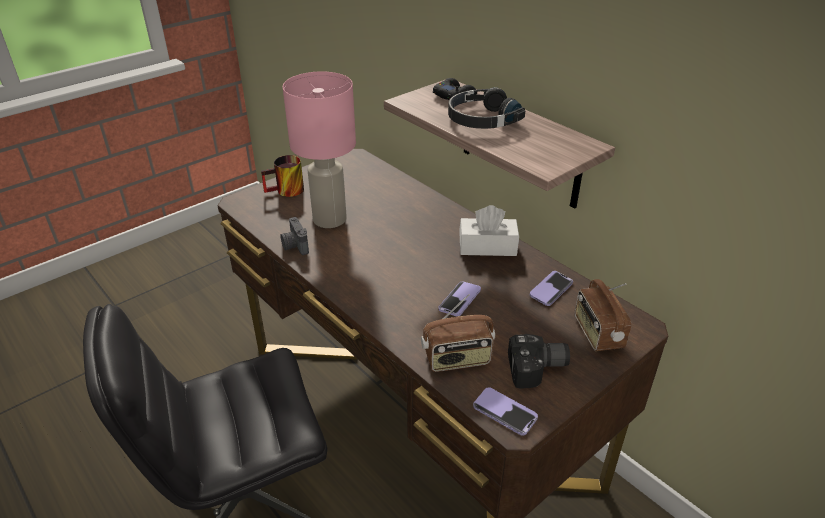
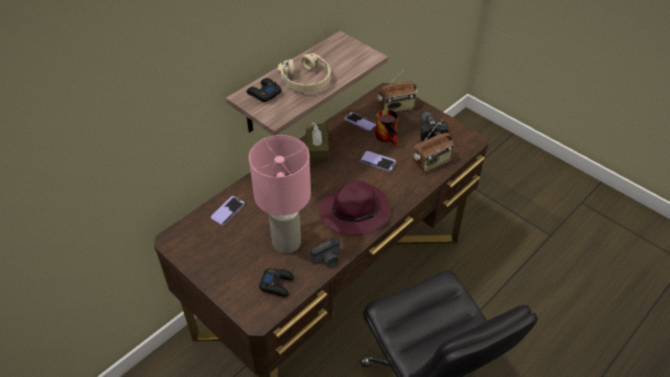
camera: 95 degrees left, 10 degrees up
(274, 213) = (277, 284): none -> black game controller
(286, 192) = (240, 282): mug -> mug (389, 137)
(366, 272) = (355, 211): none -> purple hat
(457, 359) = (432, 162): radio -> radio turned 75 degrees clockwise
(481, 119) = (306, 80): black headphones -> beige headphones
(487, 247) = (317, 149): white tissue box -> brown tissue box
(504, 412) = (465, 143): phone -> phone (228, 211)

